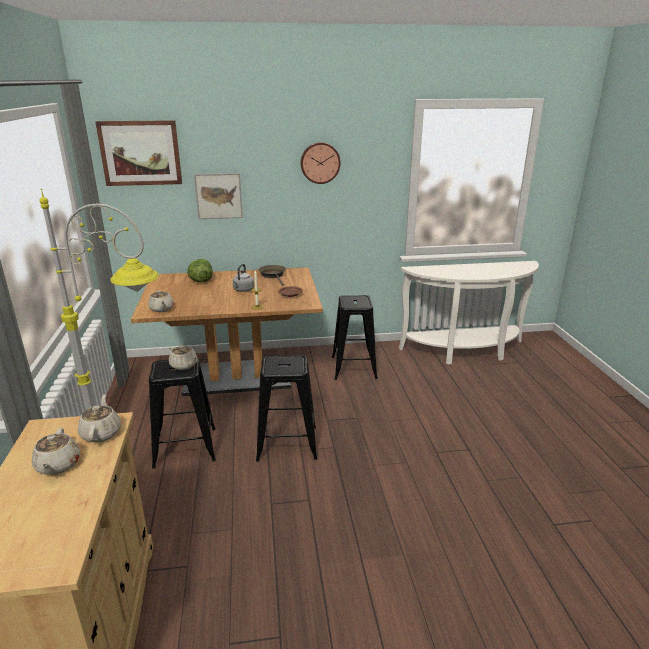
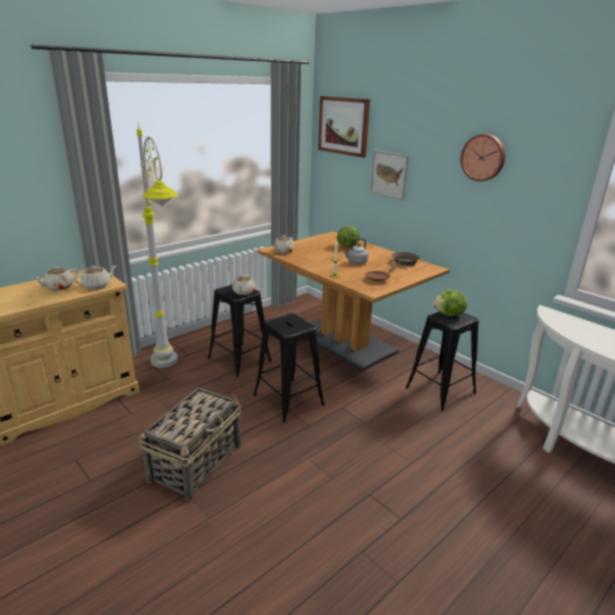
camera: 55 degrees right, 0 degrees up
(322, 536) = (196, 462): none -> basket
(350, 301) = (449, 315): none -> lettuce

